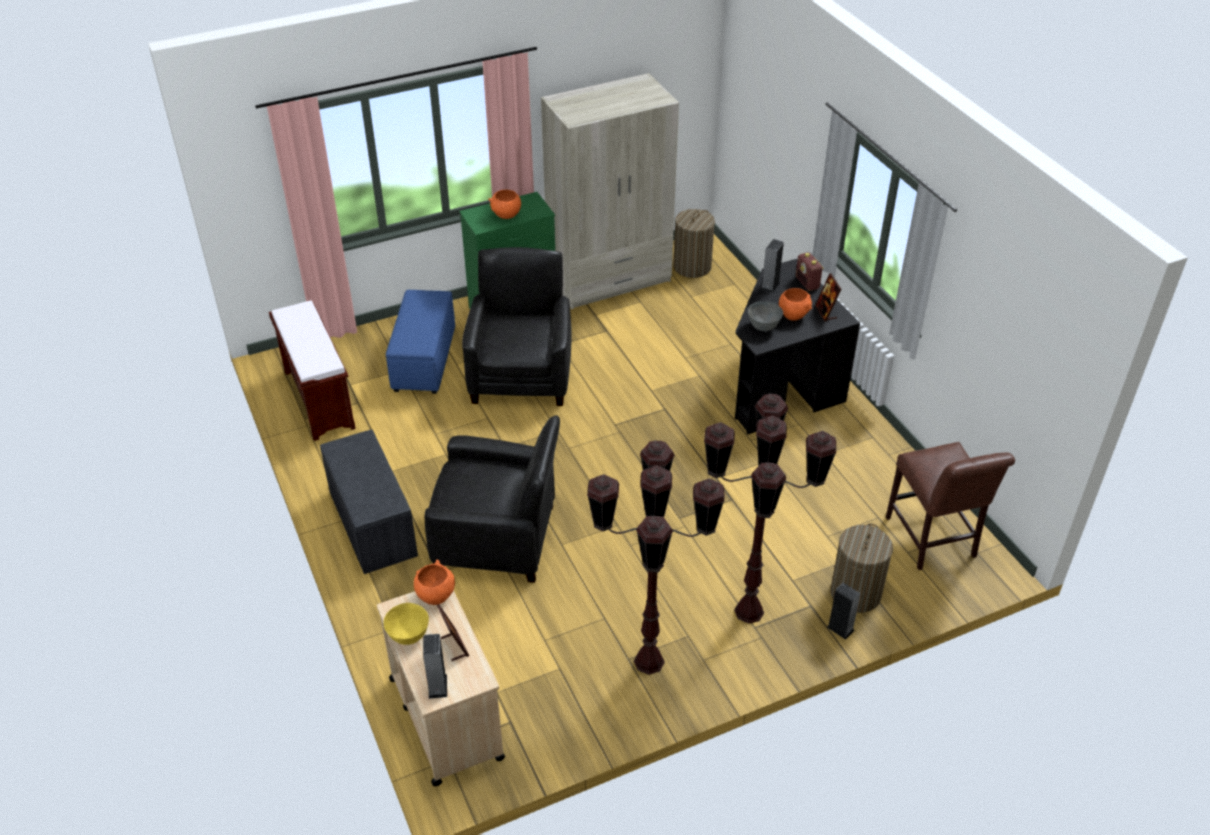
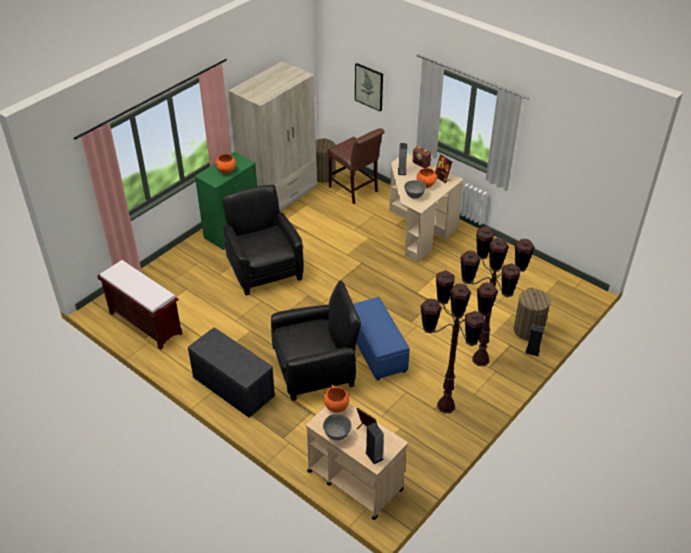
camera: 25 degrees left, 0 degrees up
(409, 636) = (337, 435): yellow bowl -> grey bowl
(424, 359) = (197, 278): blue ottoman -> blue ottoman (376, 350)
(773, 143) = (369, 86): none -> picture
(780, 385) = (417, 229): black desk -> beige desk
(932, 541) = (548, 289): brown chair -> brown chair (355, 190)

